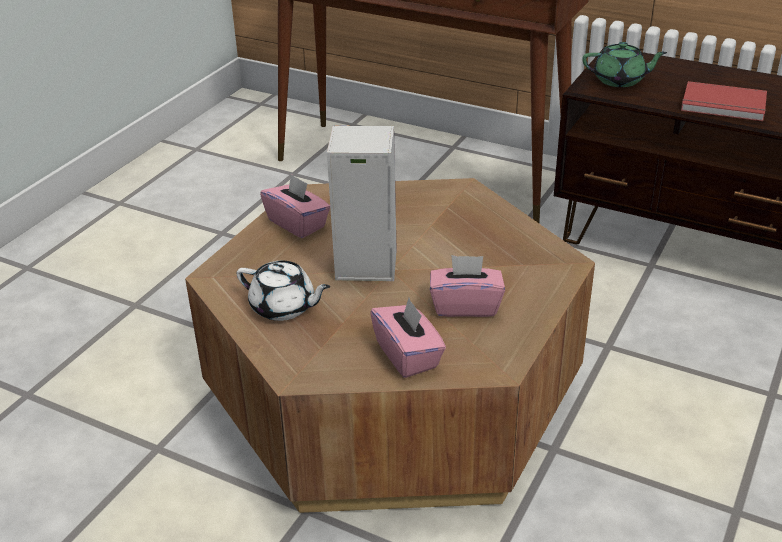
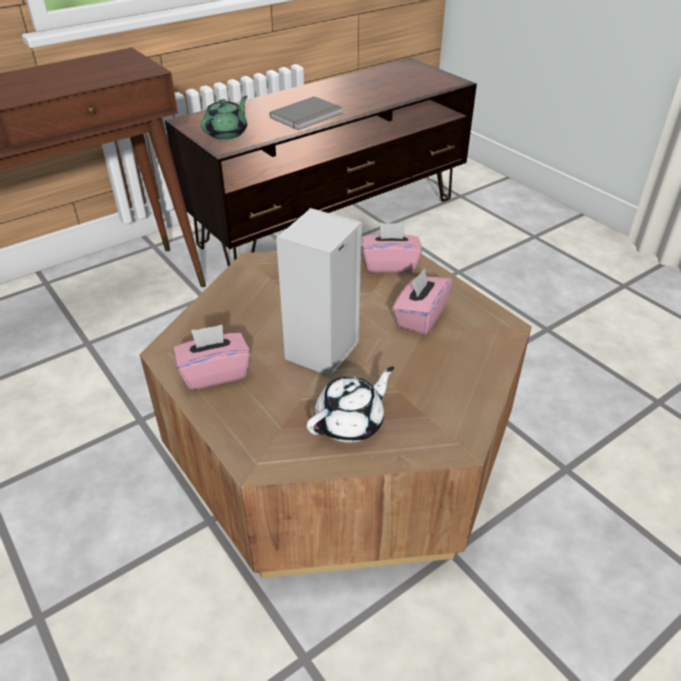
camera: 65 degrees left, 5 degrees up
(408, 355) = (467, 368): pink tissue box -> pink tissue box (390, 264)
(723, 106) = (308, 116): red book -> grey book

